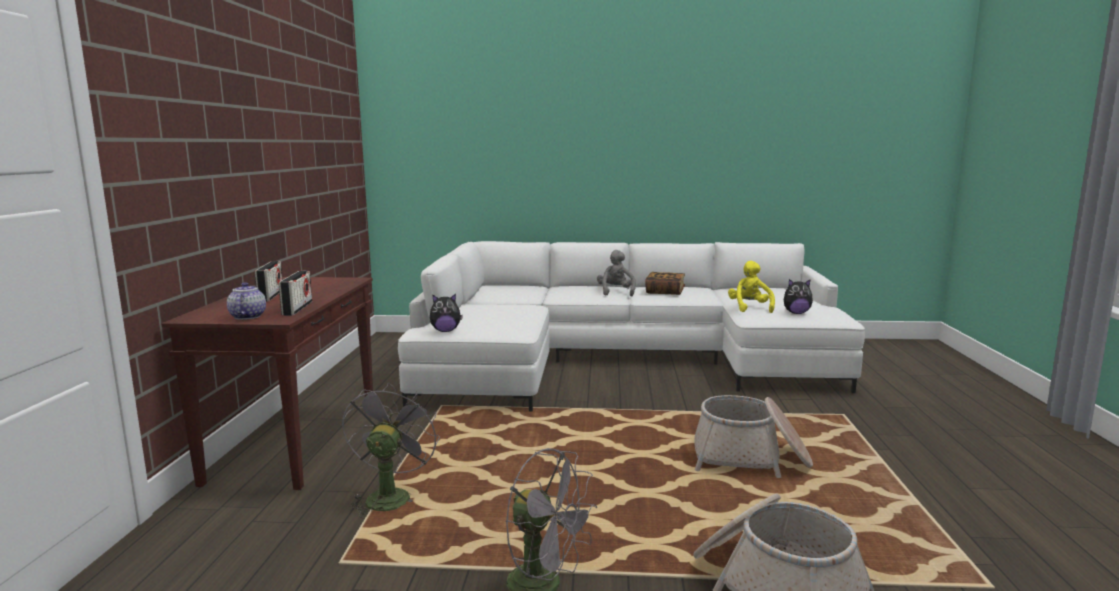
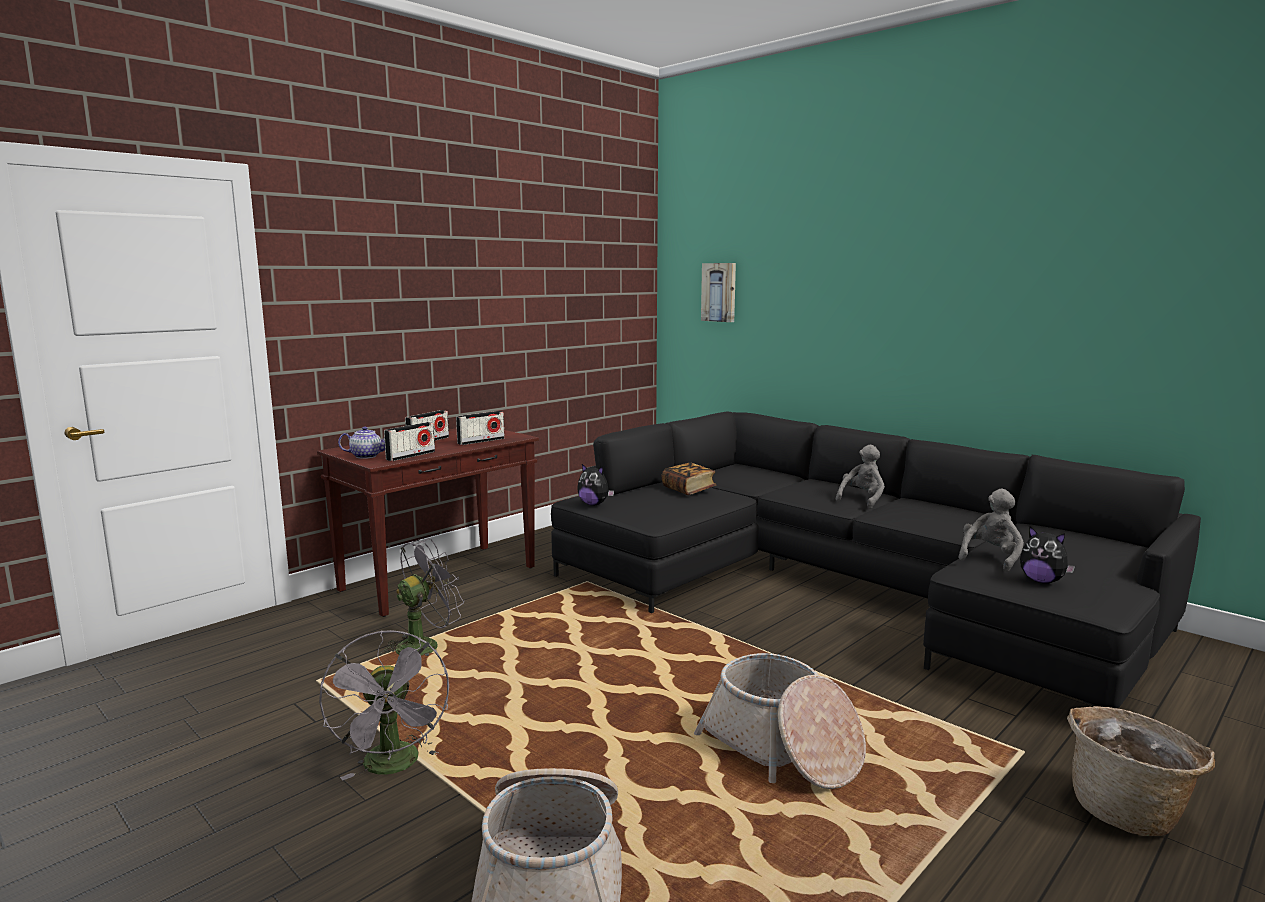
camera: 40 degrees right, 0 degrees up
(247, 316) = (367, 456): teapot -> teapot turned 45 degrees clockwise
(328, 287) = (481, 441): none -> radio
(436, 139) = (719, 292): none -> picture
(617, 360) = (841, 587): white sofa -> black sofa
(665, 292) = (922, 512): book -> book (688, 489)
(750, 308) = (990, 558): yellow plush toy -> grey plush toy
(916, 423) = (1128, 811): none -> basket

